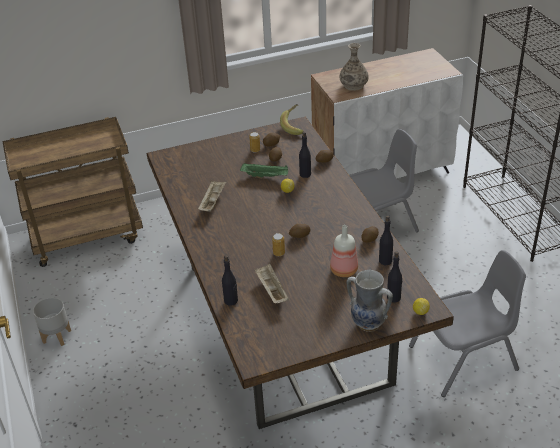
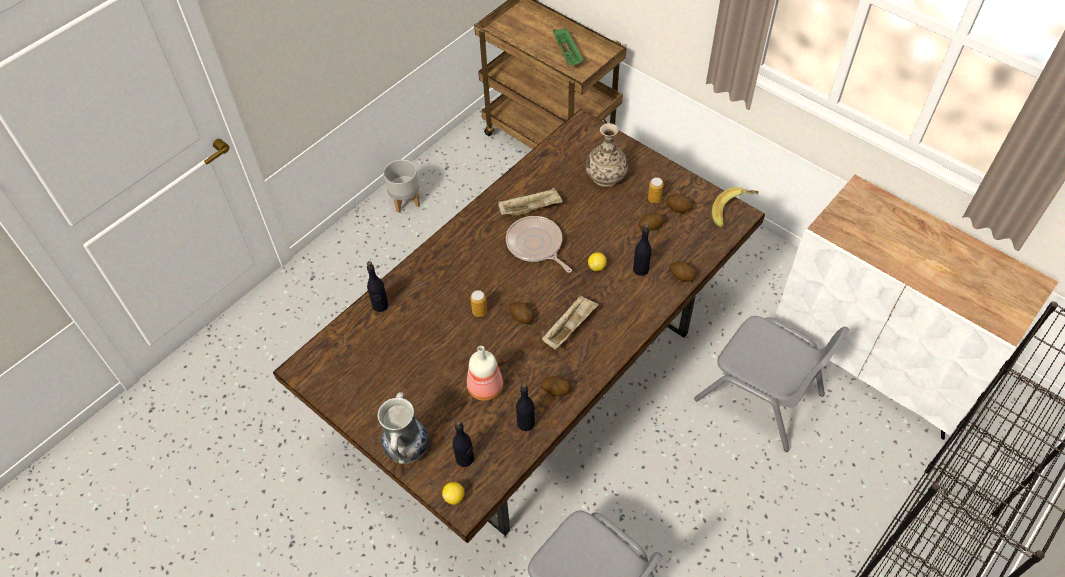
camera: 60 degrees right, 15 degrees up
(246, 210) = (536, 245): none -> frying pan
(265, 176) = (610, 233): green tray -> green tray (568, 54)
(271, 290) = (414, 334): beige tray -> beige tray (569, 328)
(353, 85) = (867, 231): vase -> vase (605, 175)

